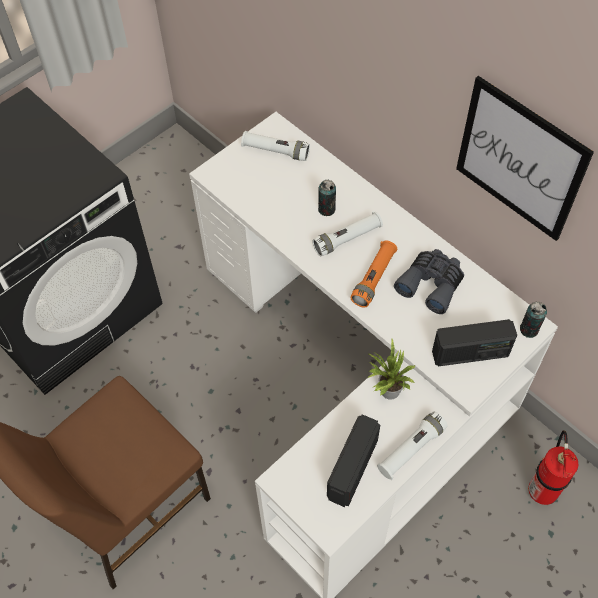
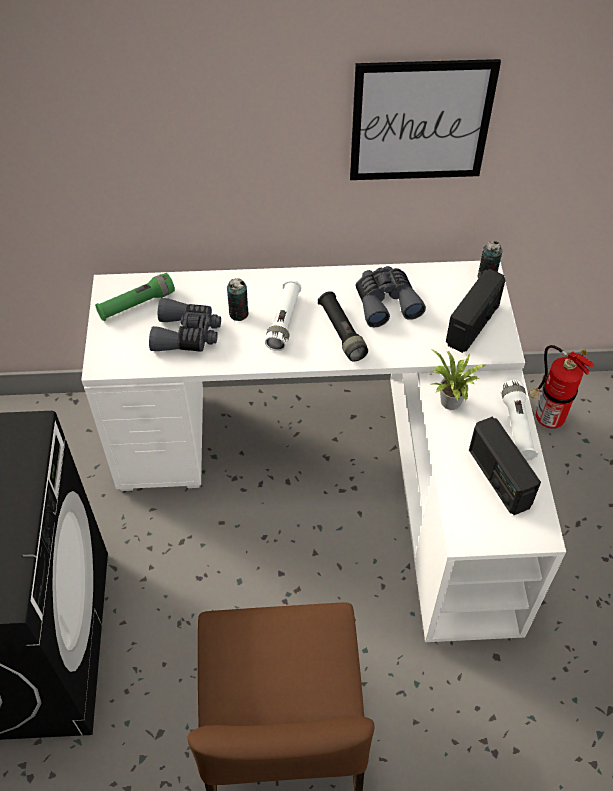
camera: 50 degrees left, 5 degrees down
(275, 151) = (136, 304): white flashlight -> green flashlight
(279, 196) = (187, 334): none -> grey binoculars
(374, 278) = (342, 332): orange flashlight -> black flashlight

